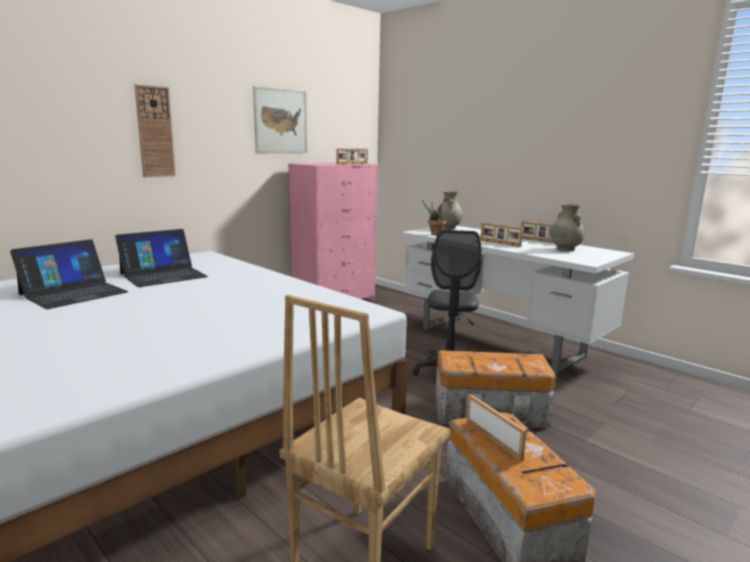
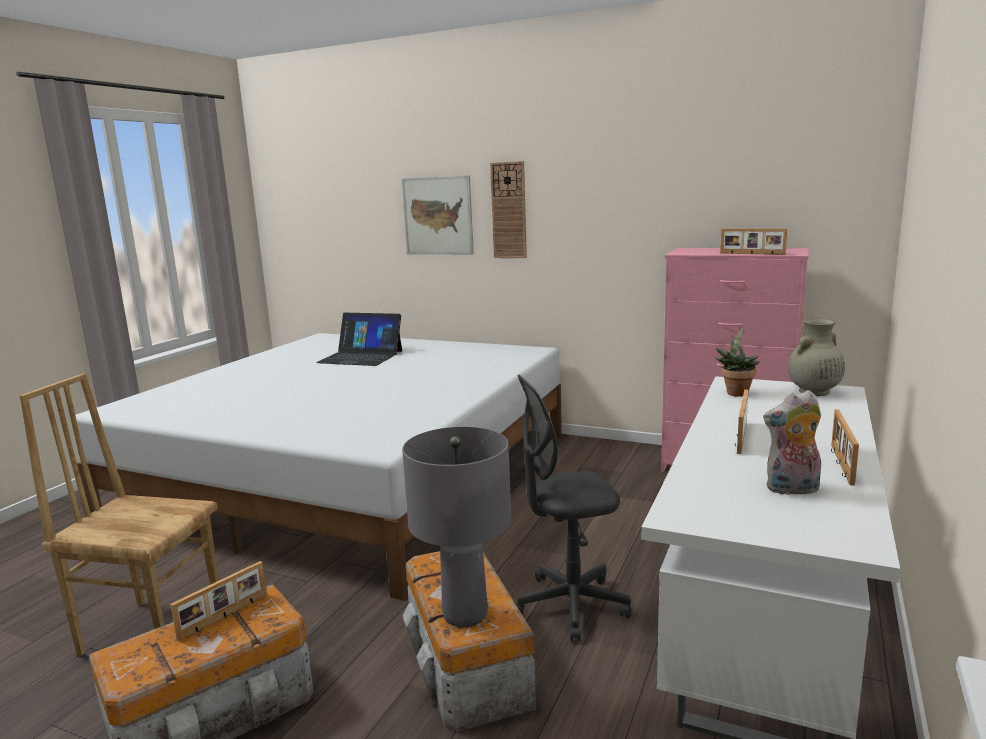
camera: 70 degrees right, 0 degrees up
(163, 275) = (438, 360): laptop -> none
(281, 121) = (676, 188): picture -> picture (437, 216)
(524, 364) = (466, 615): none -> grey table lamp
(565, 249) = (792, 490): beige vase -> plush toy

